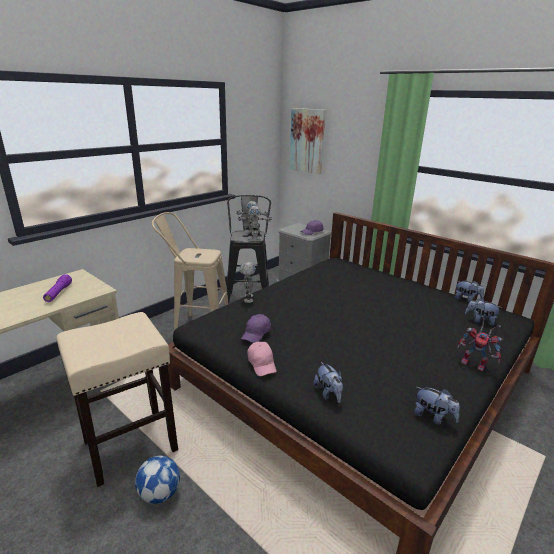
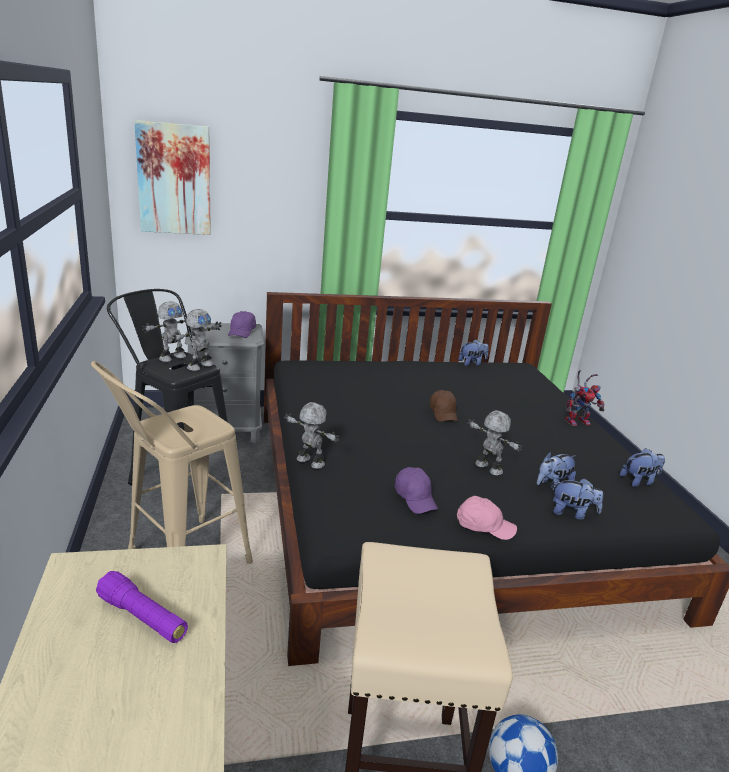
camera: 55 degrees left, 0 degrees up
(330, 347) = (487, 468): none -> toy robot
(370, 312) = (443, 413): none -> brown cap
(480, 320) = (514, 380): plush toy -> plush toy (552, 485)

